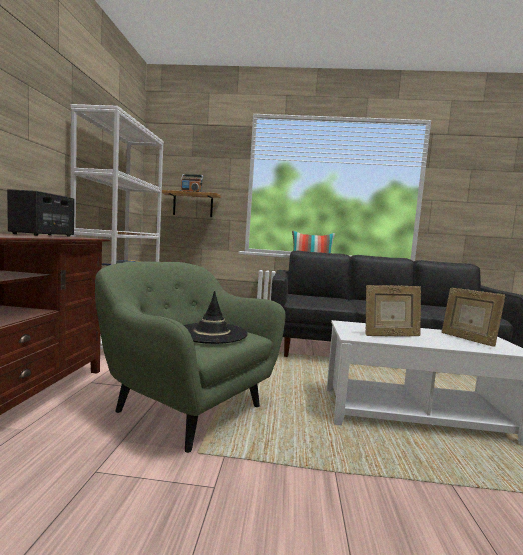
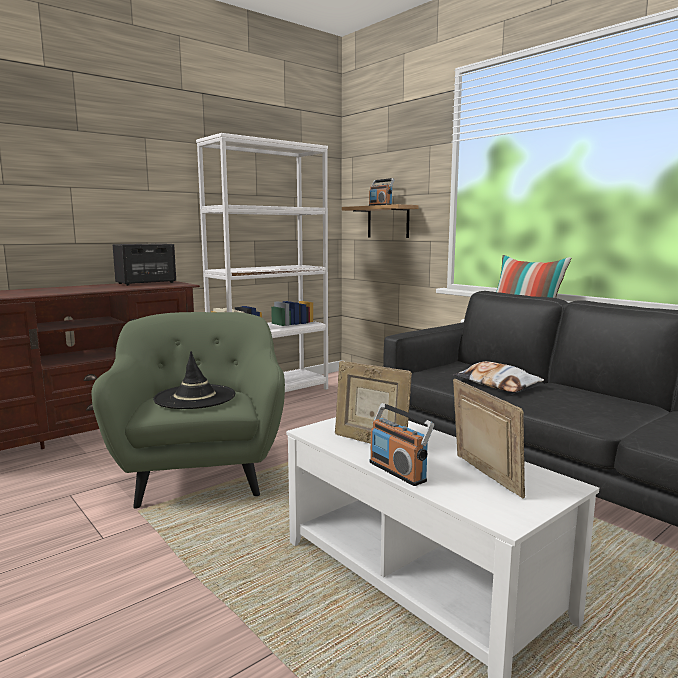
camera: 45 degrees right, 5 degrees up
(340, 302) = (496, 384): none -> pillow
(442, 345) = (398, 471): none -> radio
(467, 339) = (484, 478): picture frame -> picture frame turned 135 degrees clockwise

